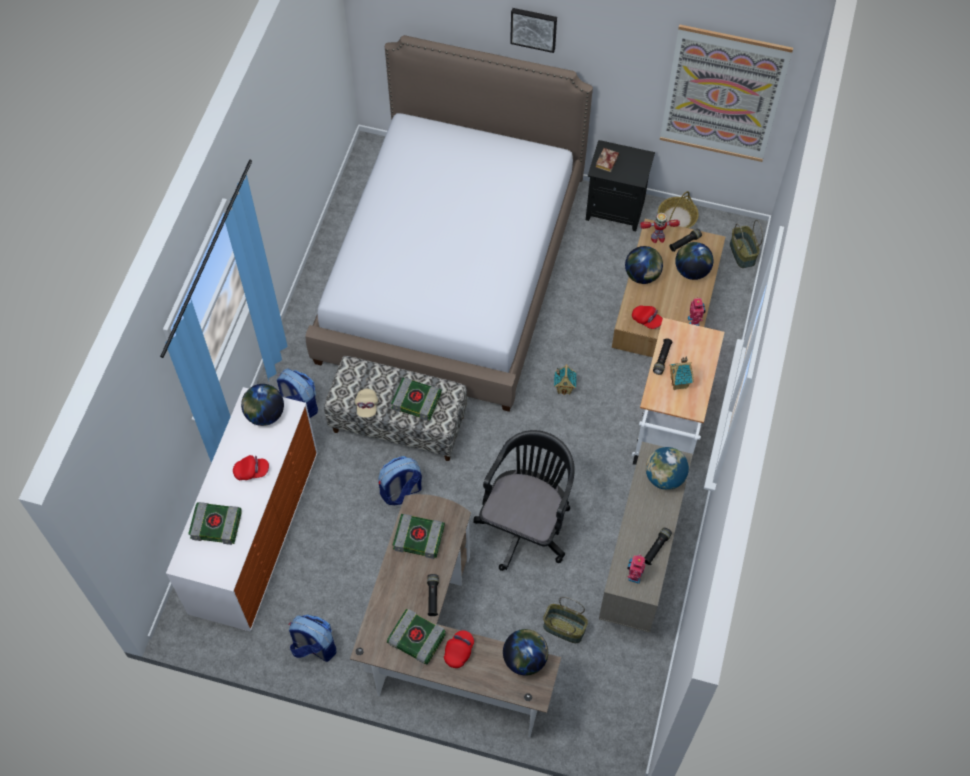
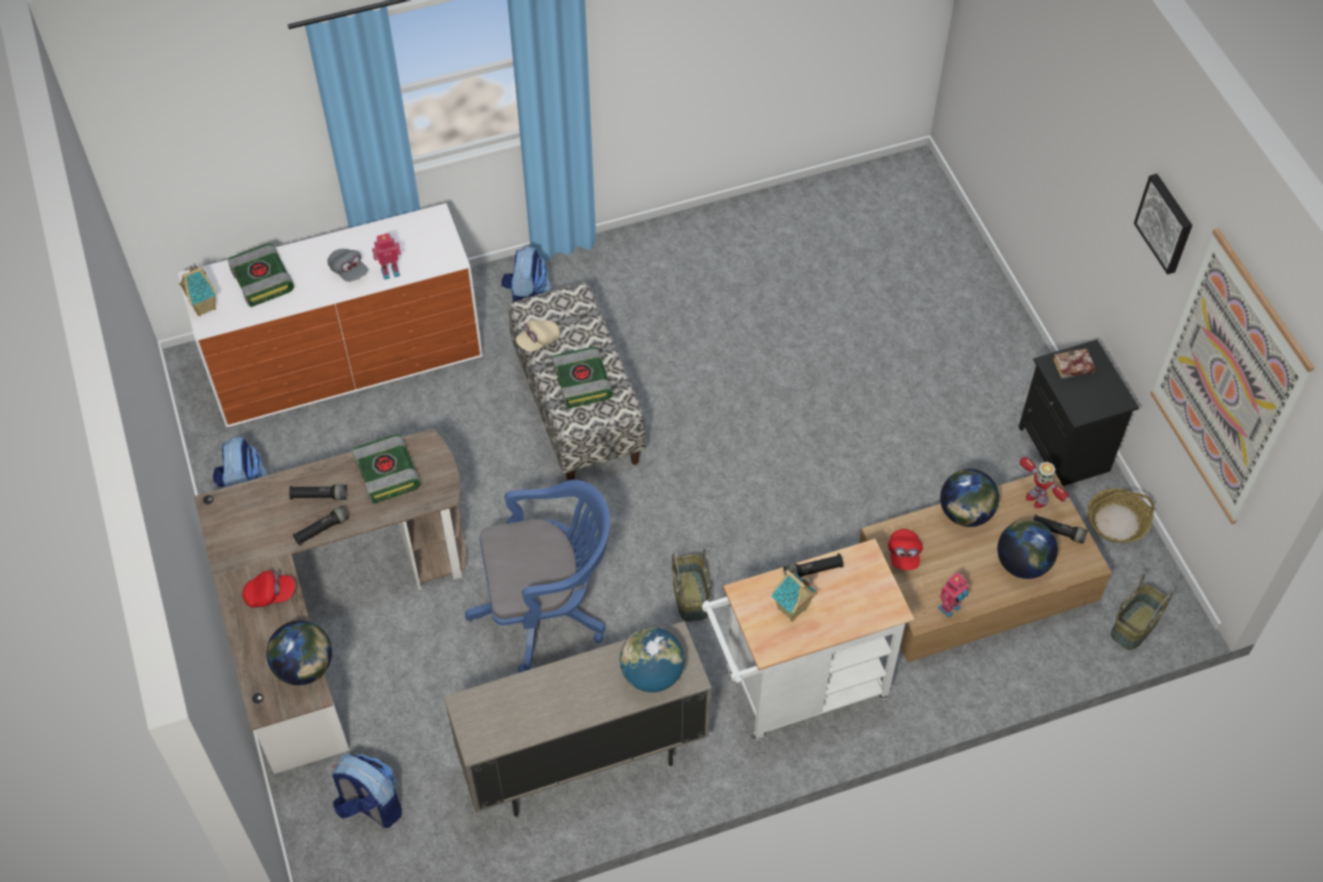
camera: 55 degrees right, 5 degrees down
(251, 471) = (349, 271): red cap -> grey cap
(265, 414) = (427, 240): globe -> none
(401, 491) = (494, 461): backpack -> backpack (370, 806)
(415, 639) = (257, 544): book -> none
(452, 272) = (820, 339): bed -> none
(526, 524) = (547, 609): black office chair -> blue office chair
(534, 28) = (1093, 119): picture -> picture (1166, 223)
(563, 628) = (437, 728): basket -> basket (689, 596)
(564, 388) = (761, 542): toy house -> toy house (204, 306)
(634, 575) = (488, 716): toy robot -> toy robot (390, 271)
(656, 548) = (544, 720): black flashlight -> black flashlight (319, 496)

